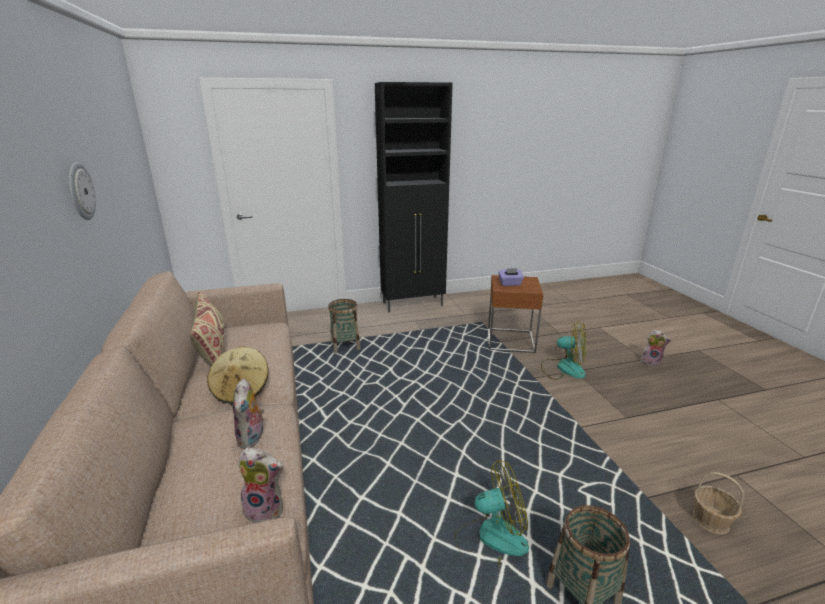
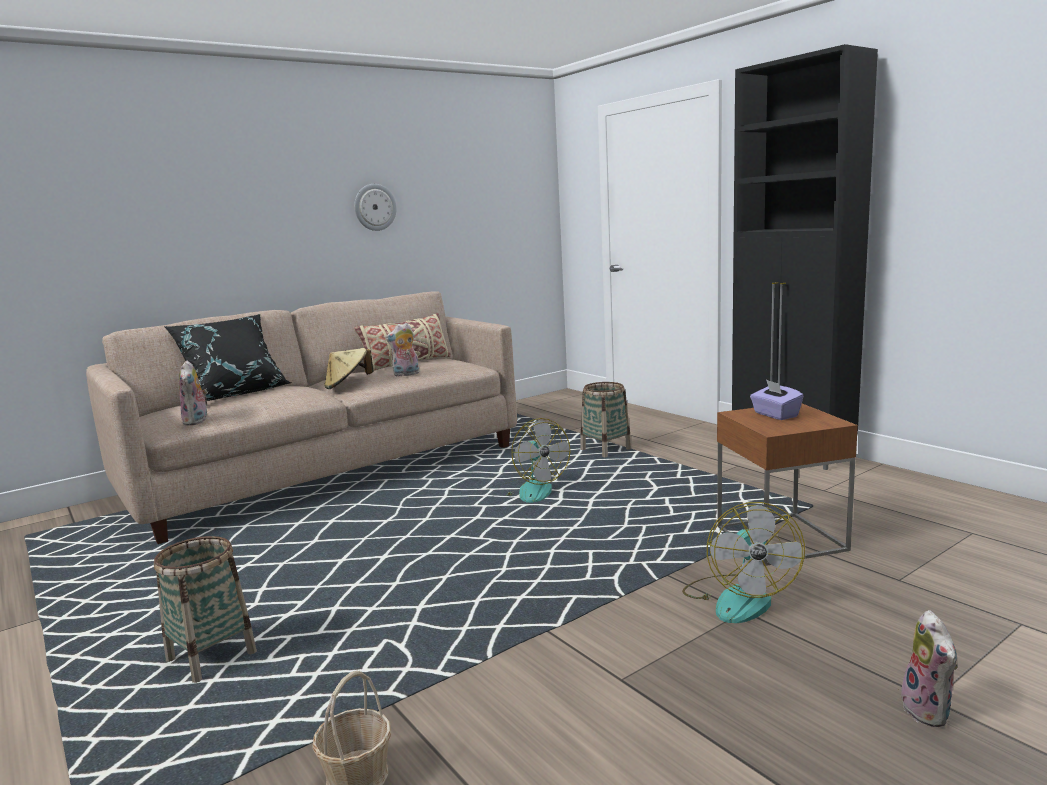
camera: 70 degrees right, 10 degrees down
(176, 469) = (235, 394): none -> black pillow
(252, 439) = (270, 397): plush toy -> plush toy (406, 374)
(490, 540) = (286, 593): fan -> fan (529, 490)

